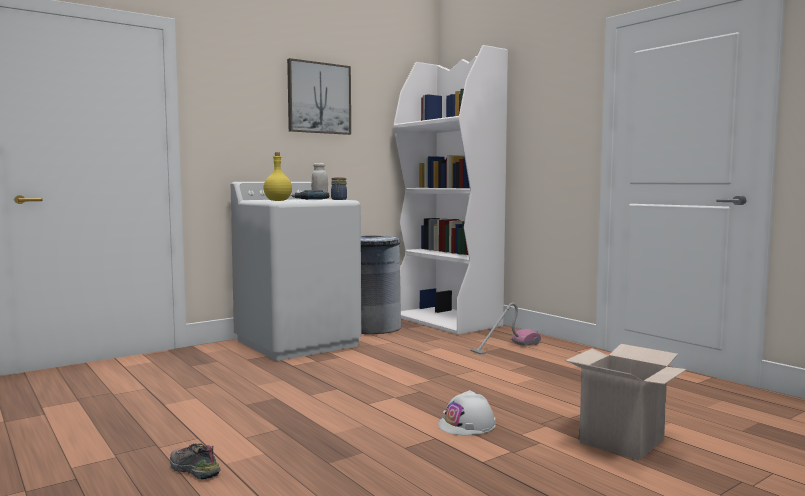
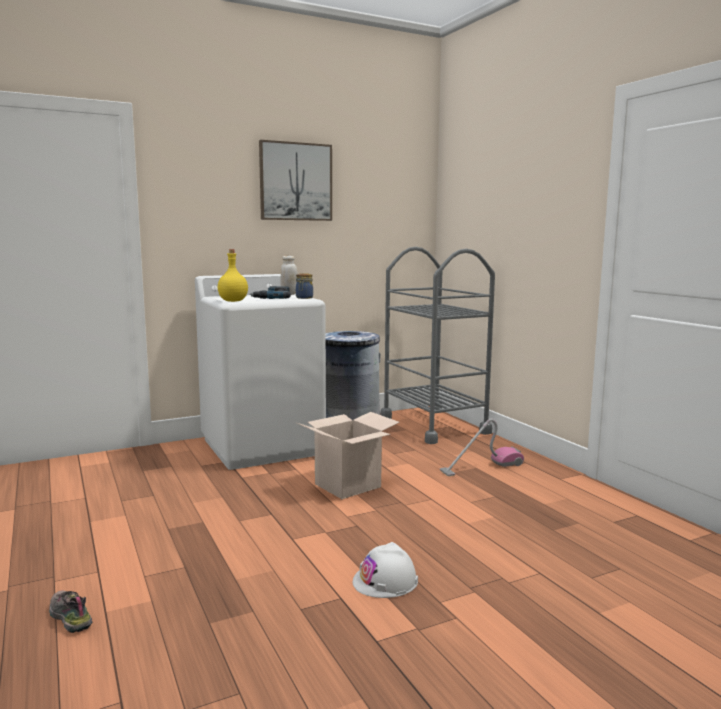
camera: 10 degrees right, 5 degrees up
(447, 321) = (434, 425): white bookcase -> grey cart
(622, 441) = (556, 626): cardboard box -> cardboard box (348, 485)

